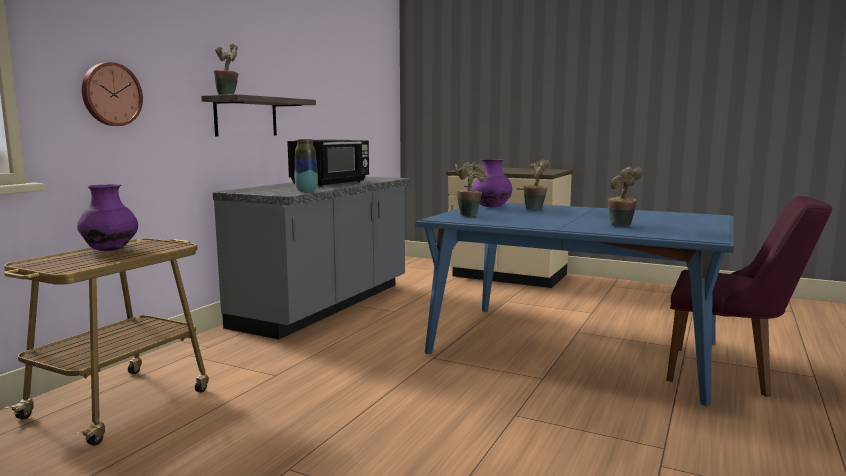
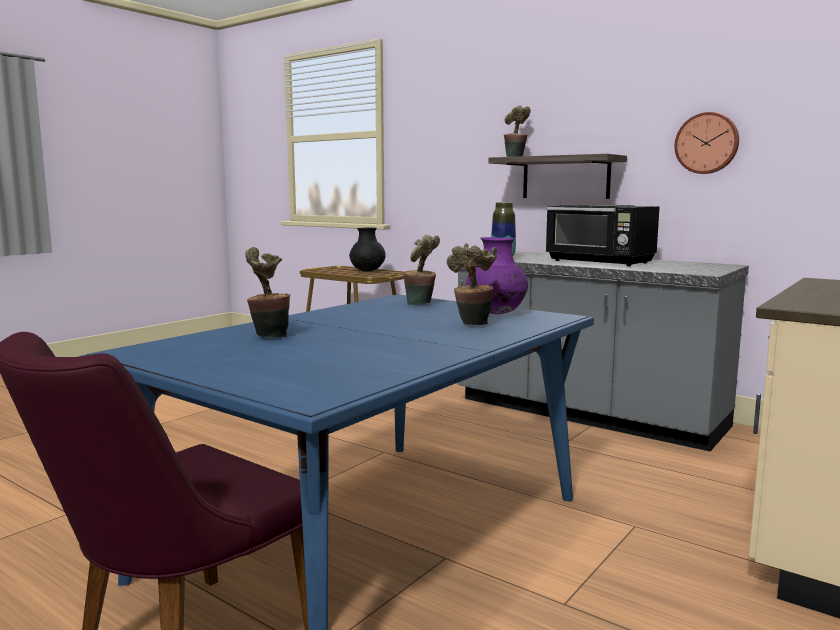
camera: 100 degrees right, 0 degrees up
(110, 250) = (367, 271): purple vase -> black vase
(111, 94) = (435, 165): wall clock -> wall clock (707, 143)

